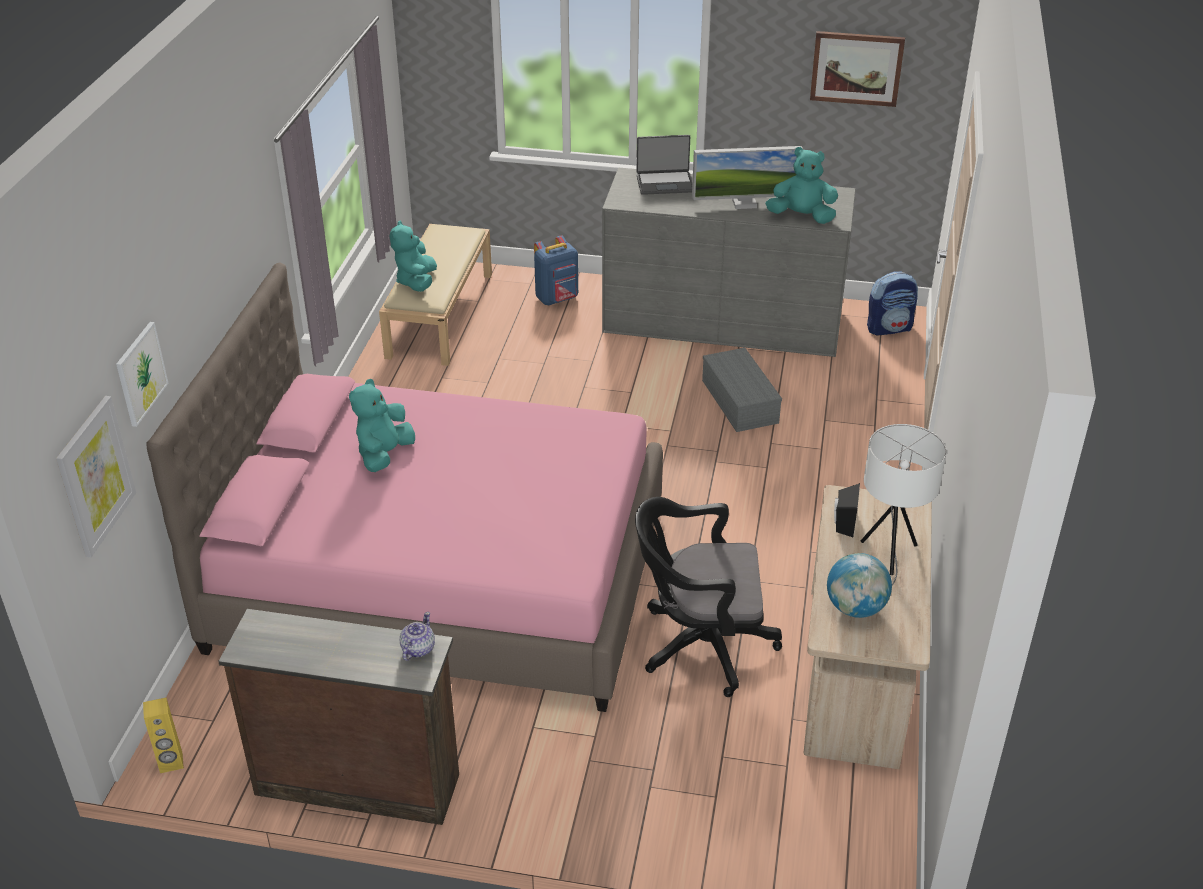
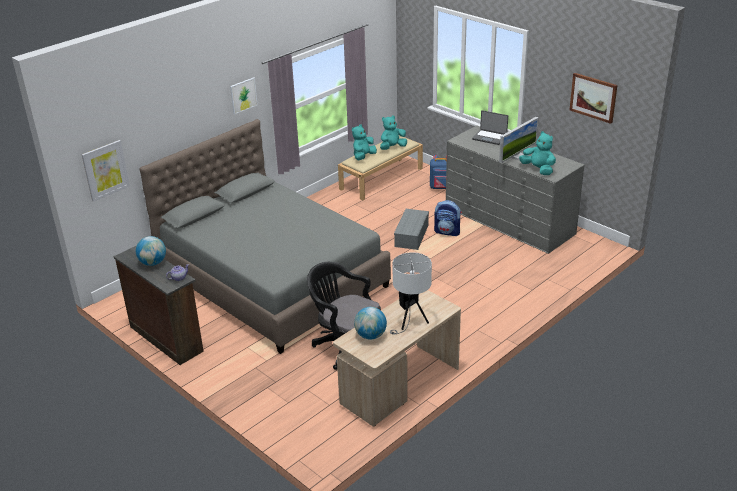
camera: 35 degrees right, 5 degrees down
(141, 373) = (146, 138): picture -> picture (243, 95)
(171, 763) = (115, 305): yellow speaker -> none
(325, 640) = (153, 263): none -> globe
(384, 455) = (258, 213): turquoise plush toy -> turquoise plush toy (392, 147)
(441, 575) = (272, 279): pink bed -> grey bed
(741, 402) = (477, 257): grey storage box -> grey storage box (412, 236)
(744, 204) = (517, 156): monitor -> monitor turned 75 degrees counterclockwise
(889, 328) = (593, 250): backpack -> backpack (447, 232)

